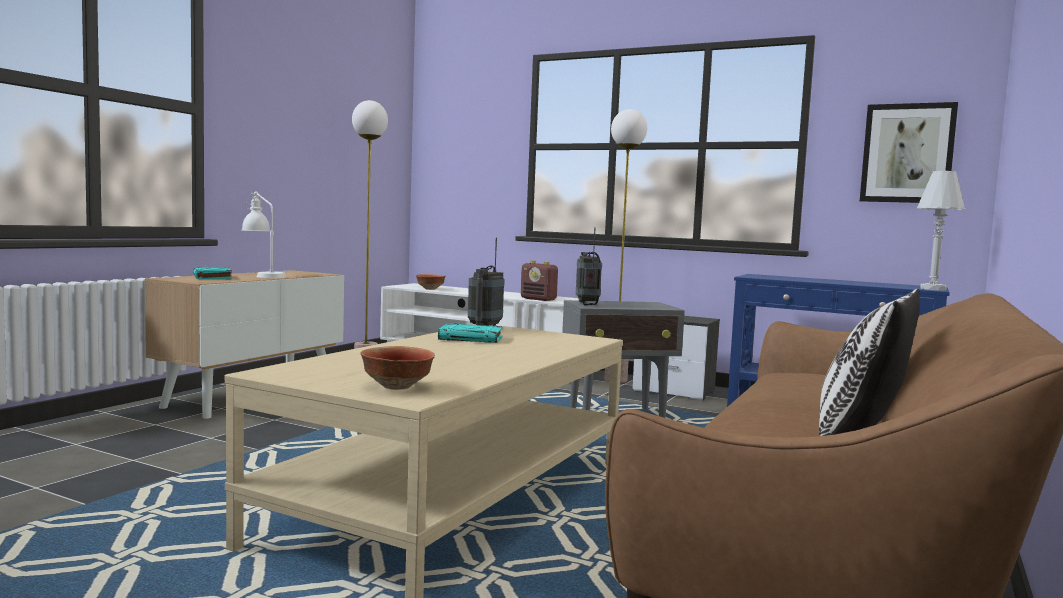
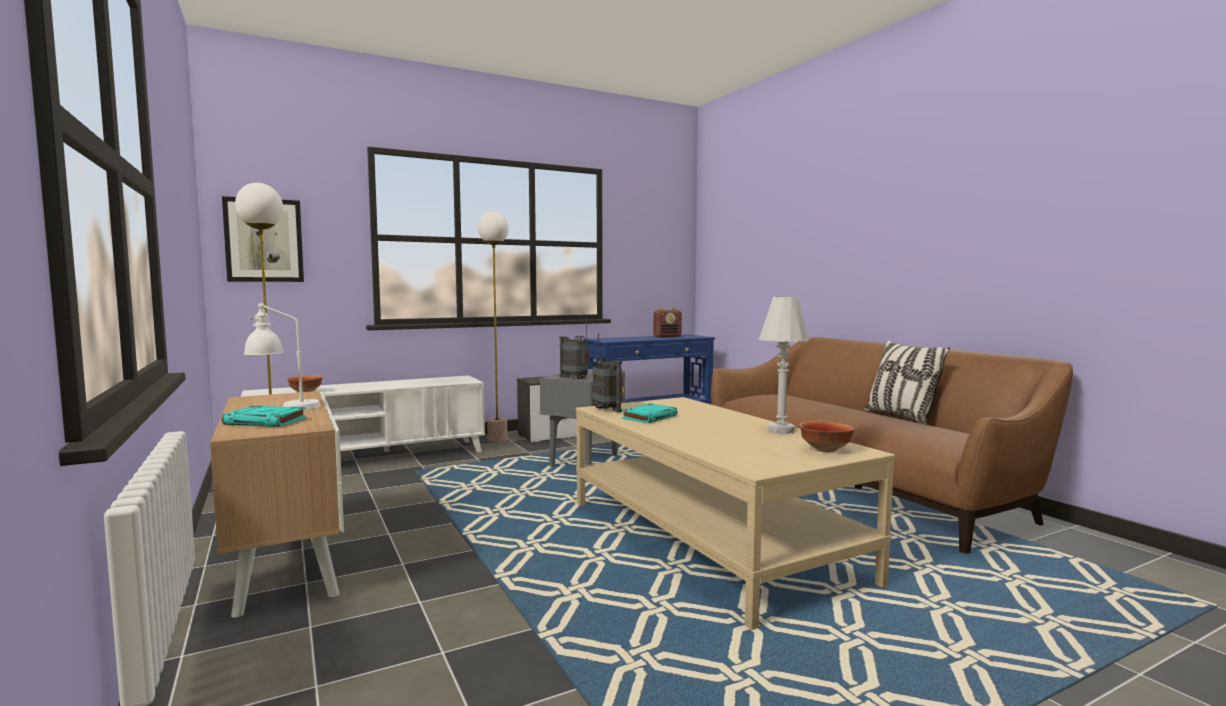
camera: 55 degrees left, 0 degrees up
(538, 299) = (440, 383): radio -> radio (667, 336)
(907, 153) = (656, 253): picture -> picture (264, 240)
(933, 289) = (701, 336): white table lamp -> white table lamp (781, 430)

